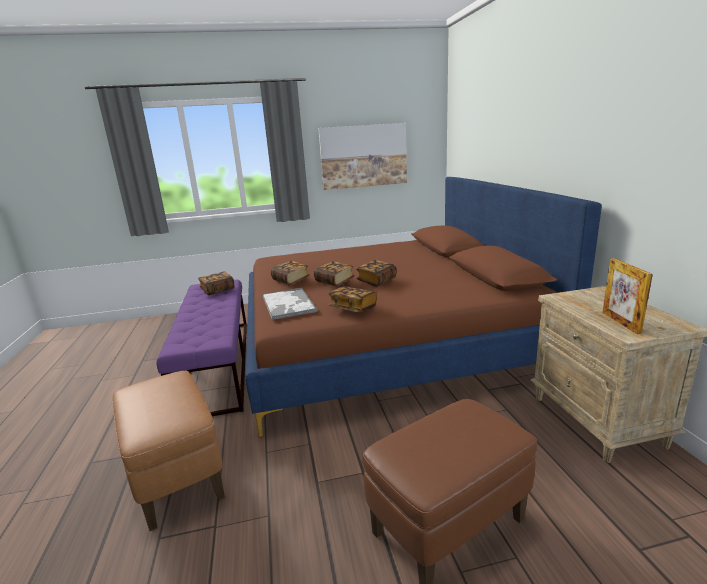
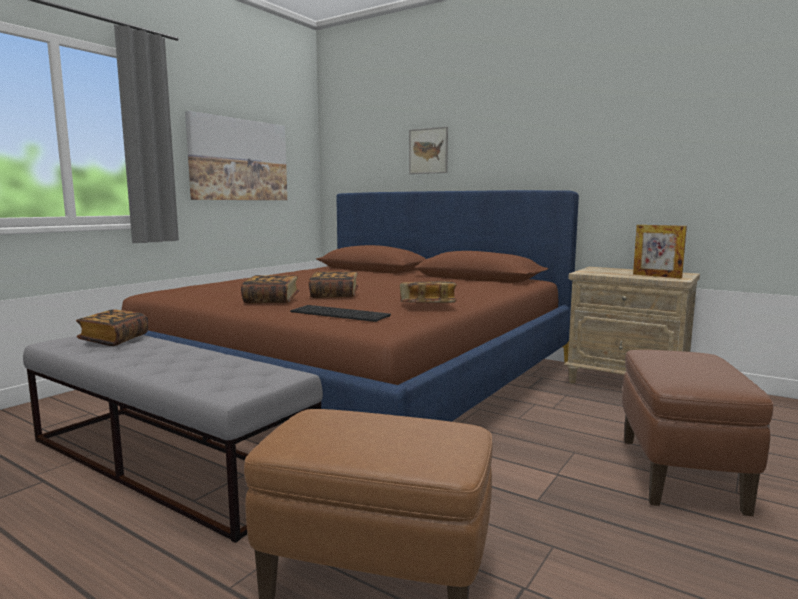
camera: 45 degrees left, 10 degrees down
(217, 364) = (167, 462): purple bench -> grey bench
(288, 304) = (341, 313): tray -> keyboard
(376, 281) = (384, 289): book -> none
(503, 142) = (428, 151): none -> picture

